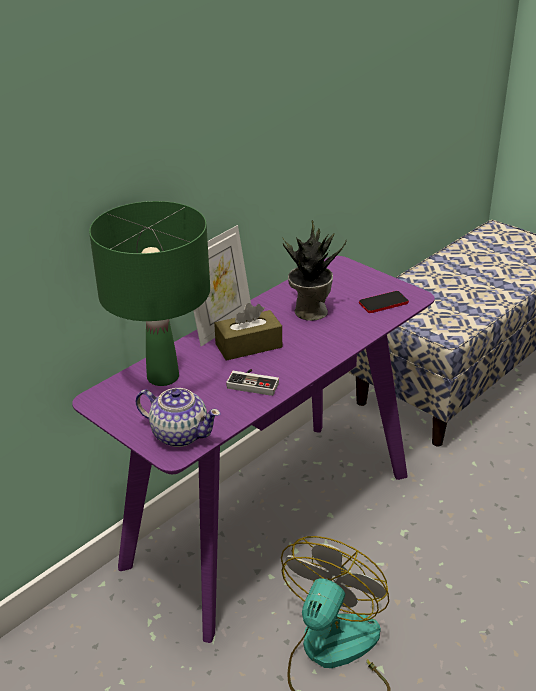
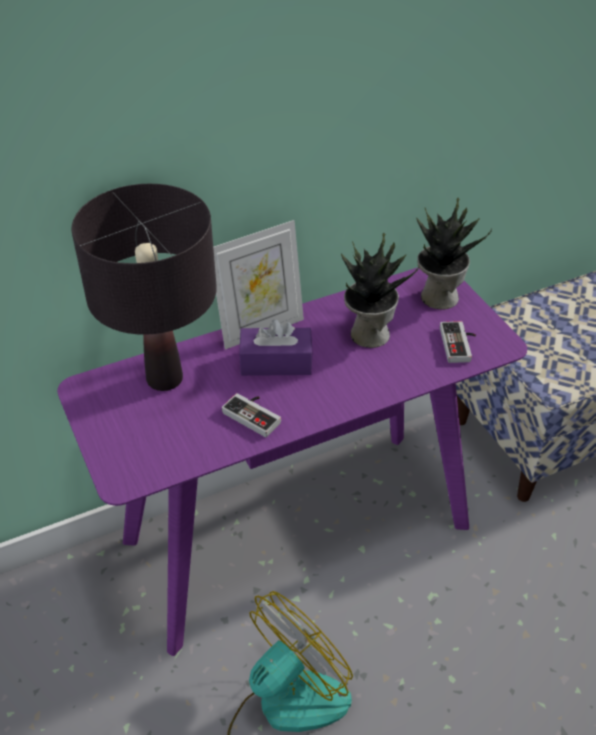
camera: 20 degrees right, 10 degrees up
(163, 377) = (164, 379): green table lamp -> black table lamp
(179, 434) = (141, 458): teapot -> none
(248, 345) = (276, 362): brown tissue box -> purple tissue box
(347, 277) = (437, 296): none -> potted plant
(383, 303) = (460, 344): phone -> game controller

